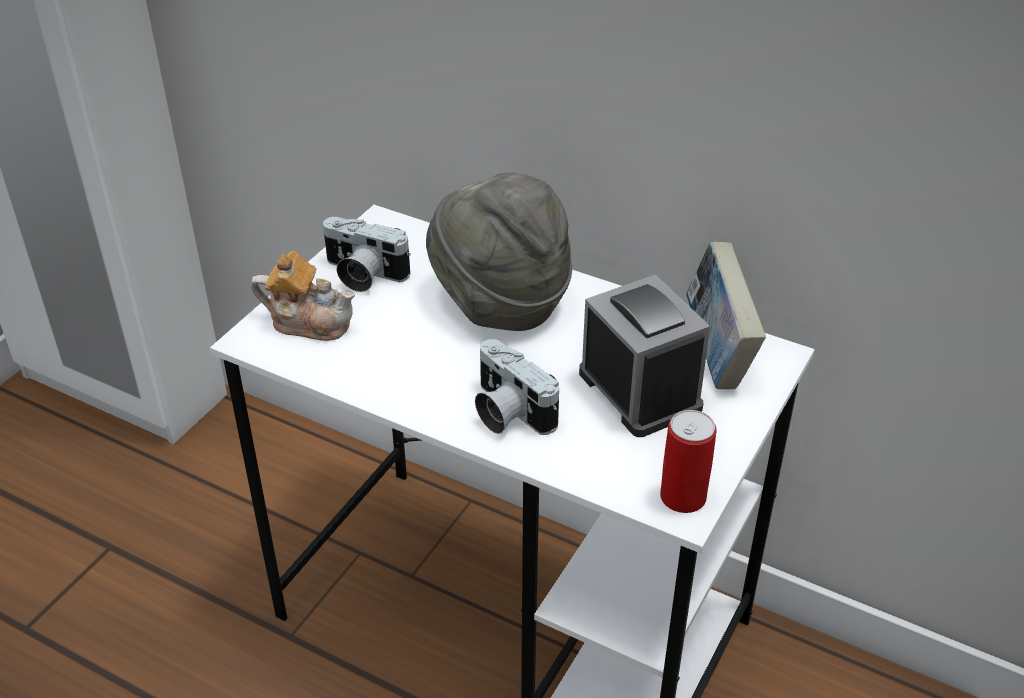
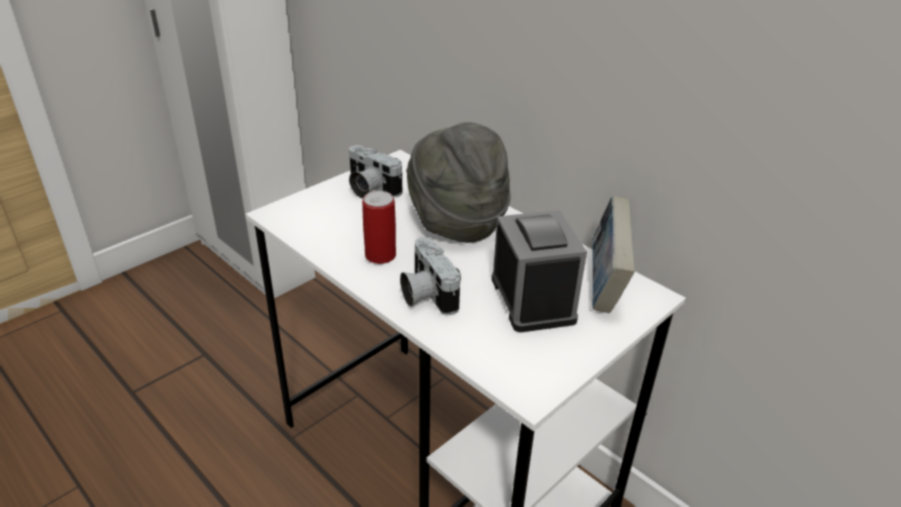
camera: 15 degrees right, 5 degrees down
(309, 322) = (318, 210): teapot -> none
(683, 497) = (534, 383): can -> can (380, 255)

